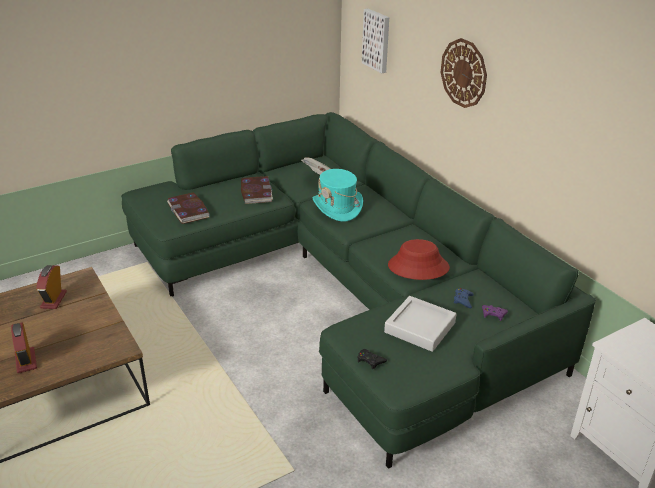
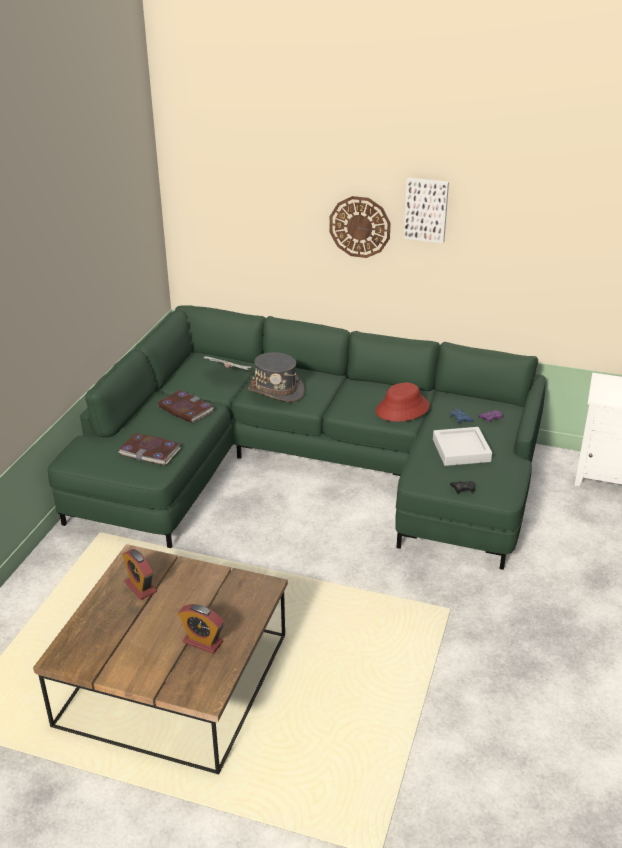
camera: 40 degrees left, 0 degrees up
(337, 207) = (276, 391): turquoise hat -> grey hat
(377, 40) = (228, 218): picture -> picture (426, 209)

